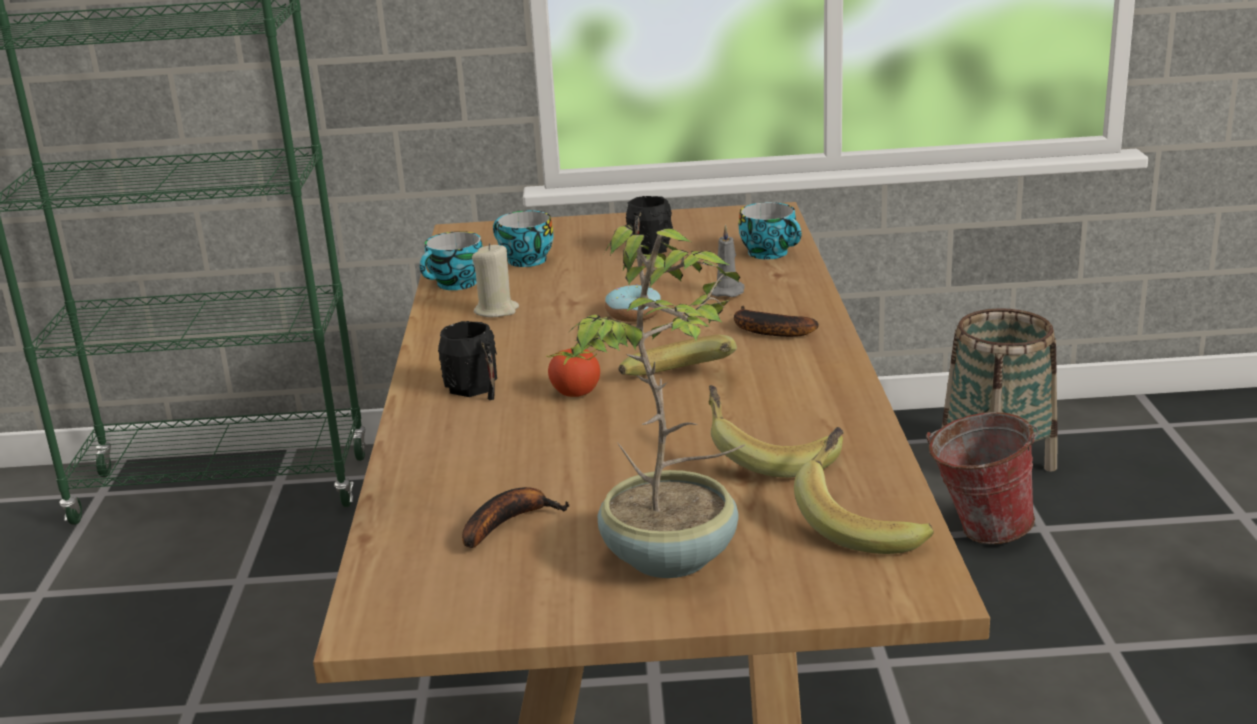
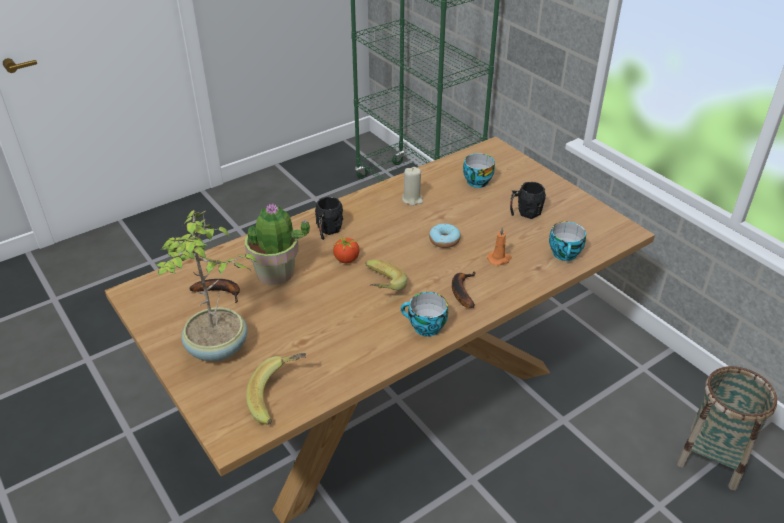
camera: 55 degrees right, 15 degrees up
(456, 284) = (430, 175): cup -> cup (425, 327)
(528, 459) = (276, 273): none -> potted plant
(727, 291) = (499, 259): grey candle -> orange candle
(768, 457) = (323, 344): banana -> none
(978, 530) = (628, 475): bucket -> none

